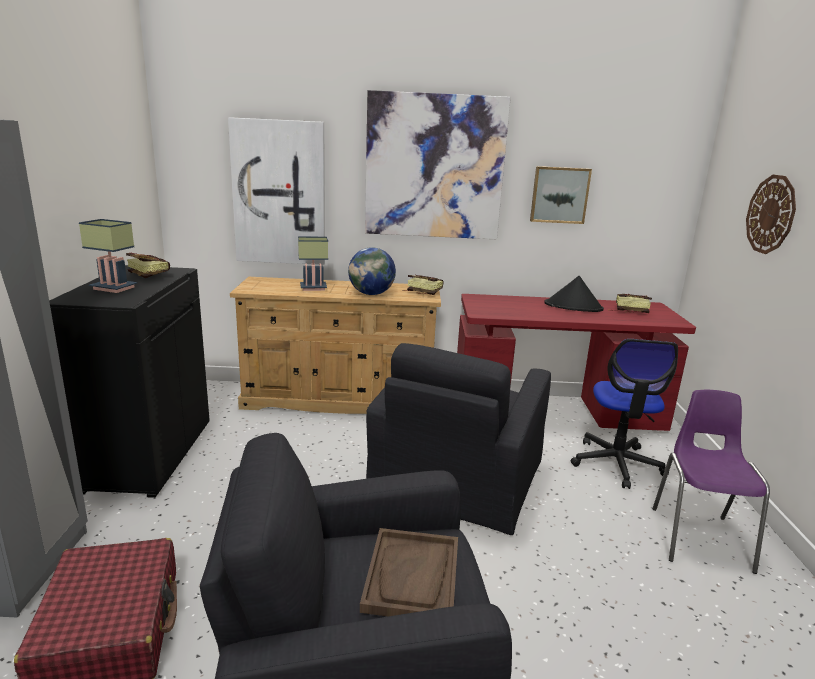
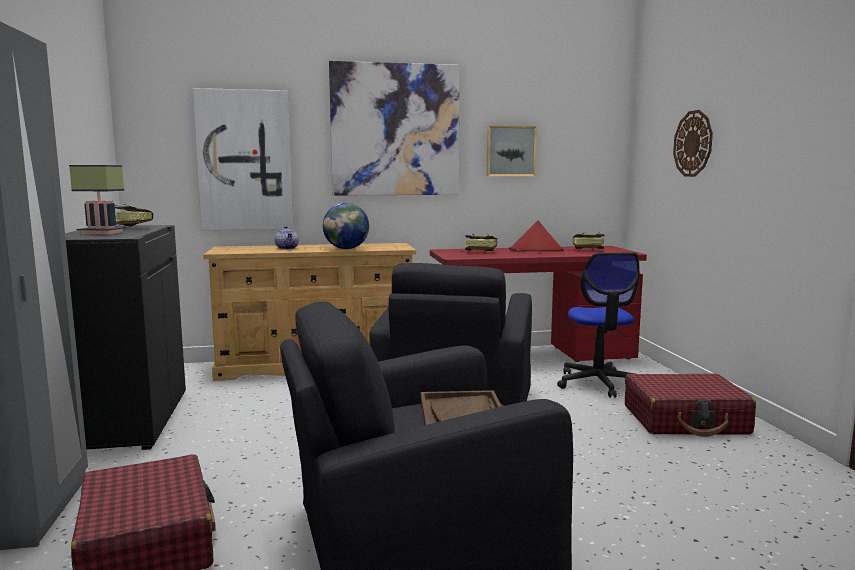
camera: 10 degrees left, 10 degrees down
(314, 287) = (287, 248): table lamp -> teapot
(421, 292) = (393, 246): book -> book (477, 252)
(573, 307) = (536, 250): black hat -> red hat
(699, 537) = (685, 420): purple chair -> red suitcase

